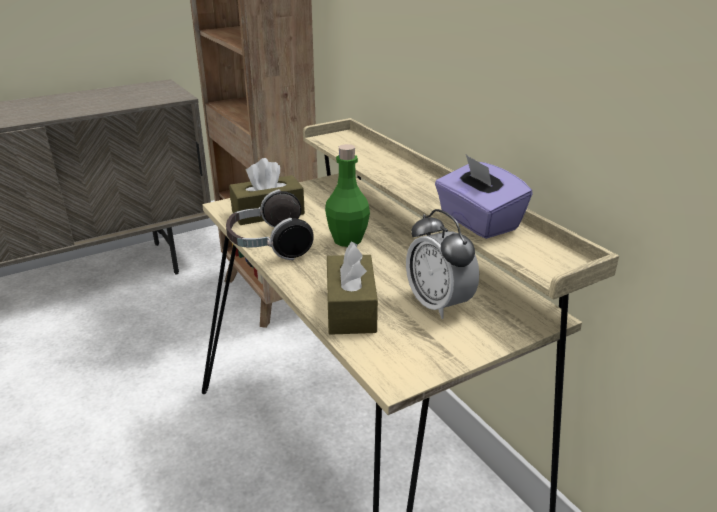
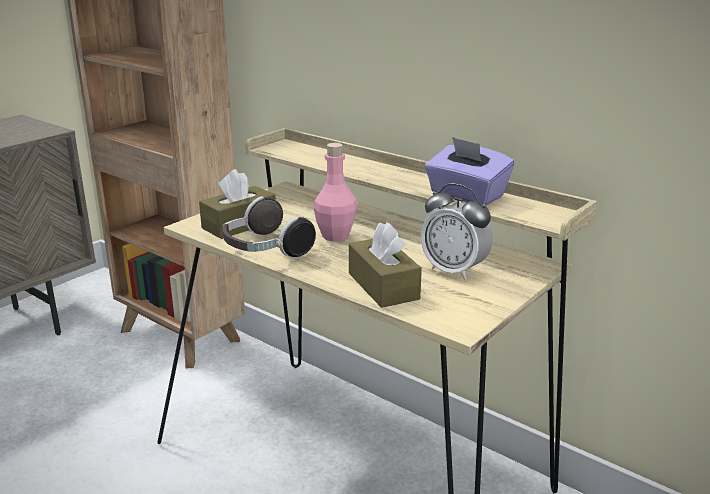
camera: 20 degrees left, 5 degrees down
(347, 240) = (335, 236): green bottle -> pink bottle

